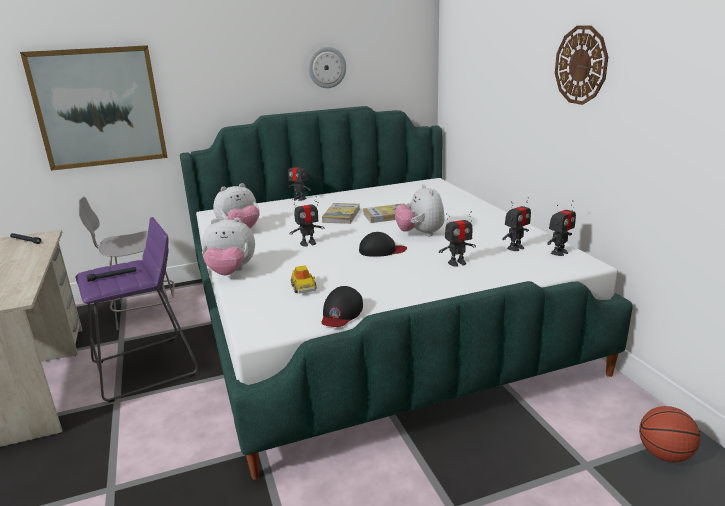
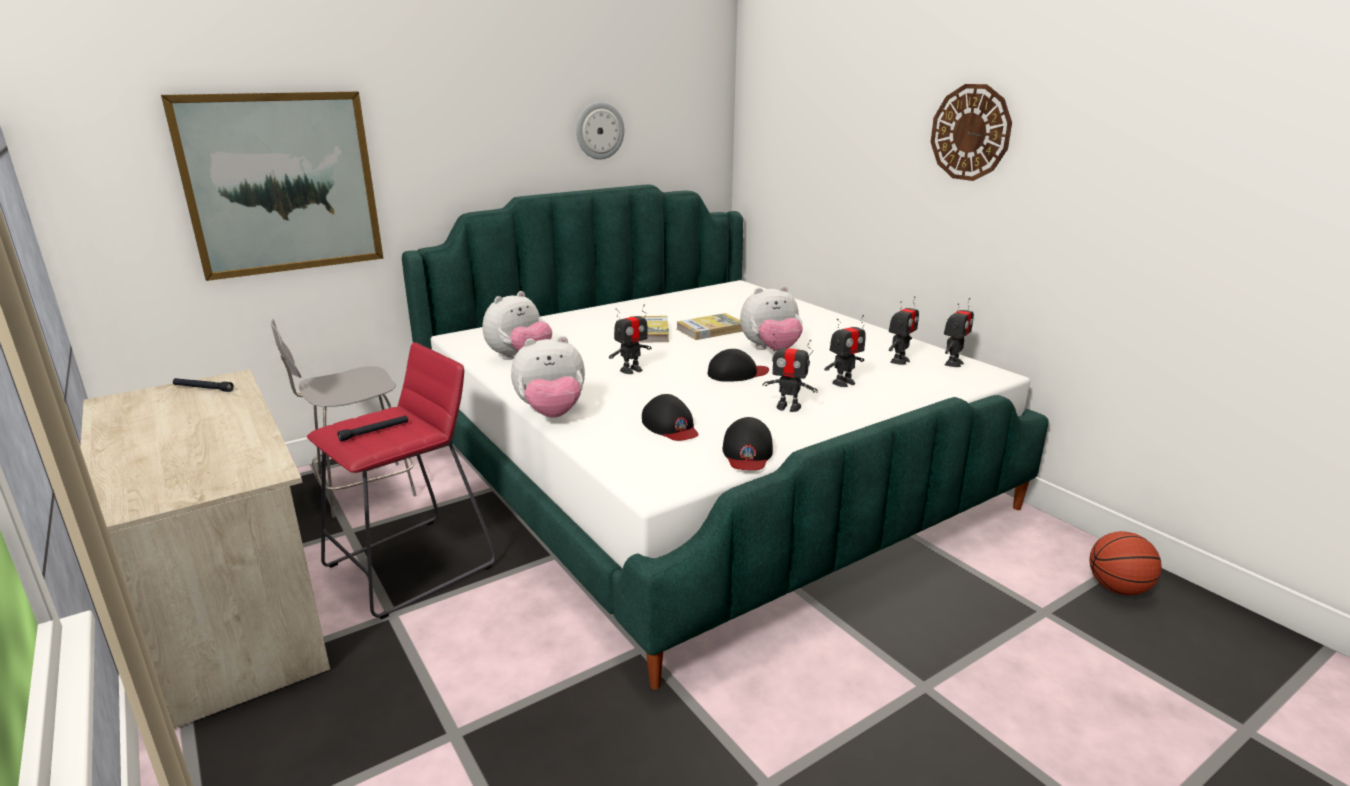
camera: 15 degrees left, 0 degrees up
(145, 368) = (411, 565): purple stool -> red stool
(299, 198) = (572, 313): toy robot -> toy robot (788, 407)
(303, 287) = (670, 426): toy car -> black cap
(420, 234) = (771, 350): plush toy -> plush toy turned 75 degrees counterclockwise

